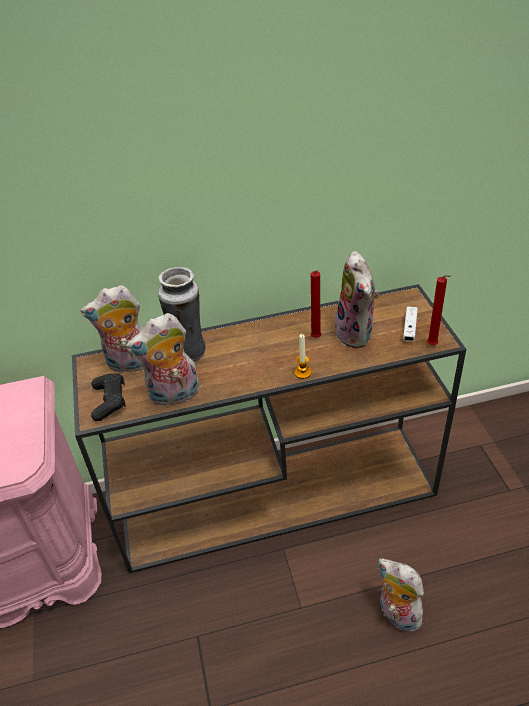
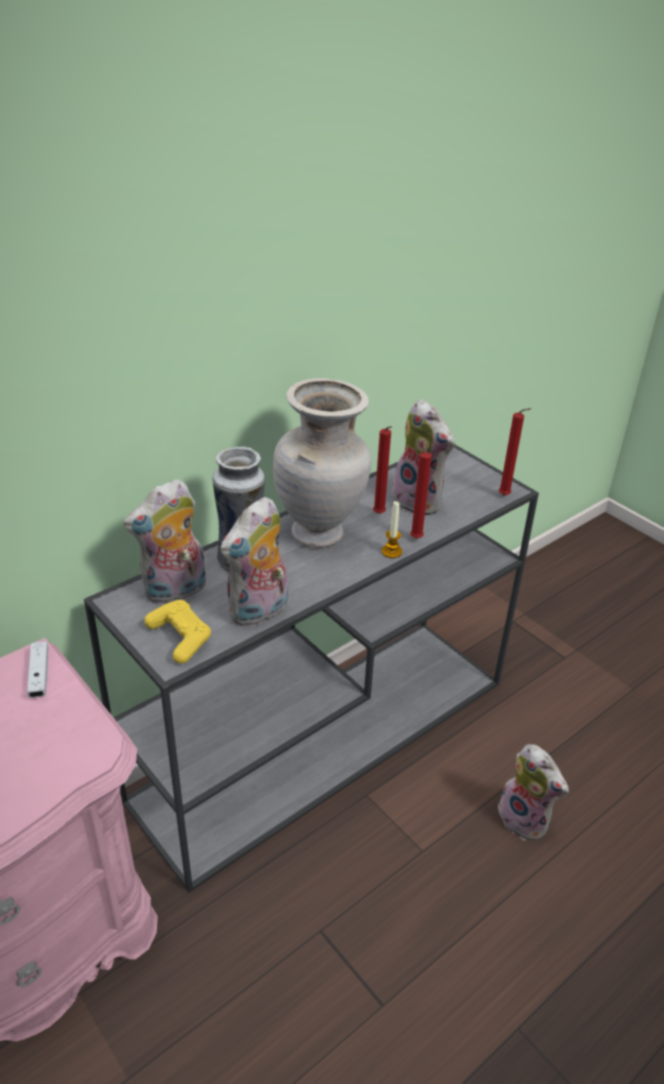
camera: 30 degrees left, 5 degrees down
(109, 401) = (180, 637): black game controller -> yellow game controller
(259, 345) = (320, 534): none -> beige vase
(279, 493) = (327, 735): brown console table -> grey console table
(331, 364) = (416, 537): none -> red candle
(396, 614) = (526, 819): plush toy -> plush toy turned 150 degrees counterclockwise
(409, 328) = (470, 484): white game controller -> white game controller (39, 675)

